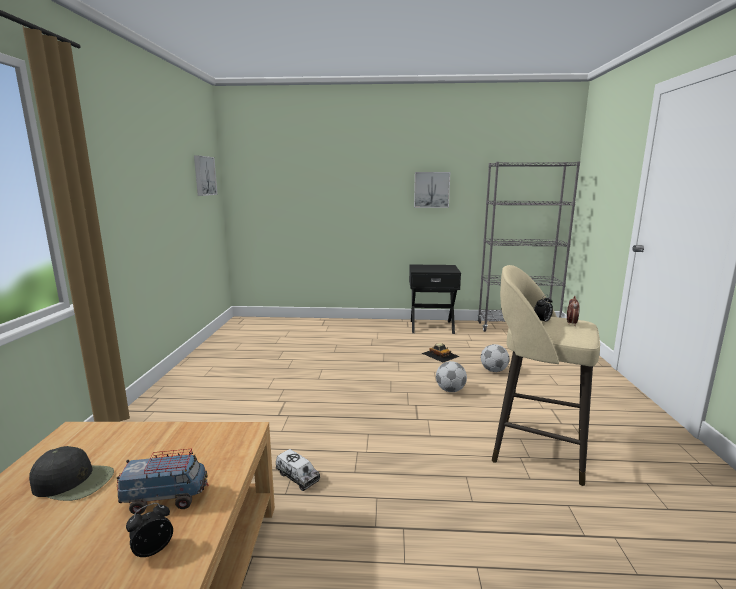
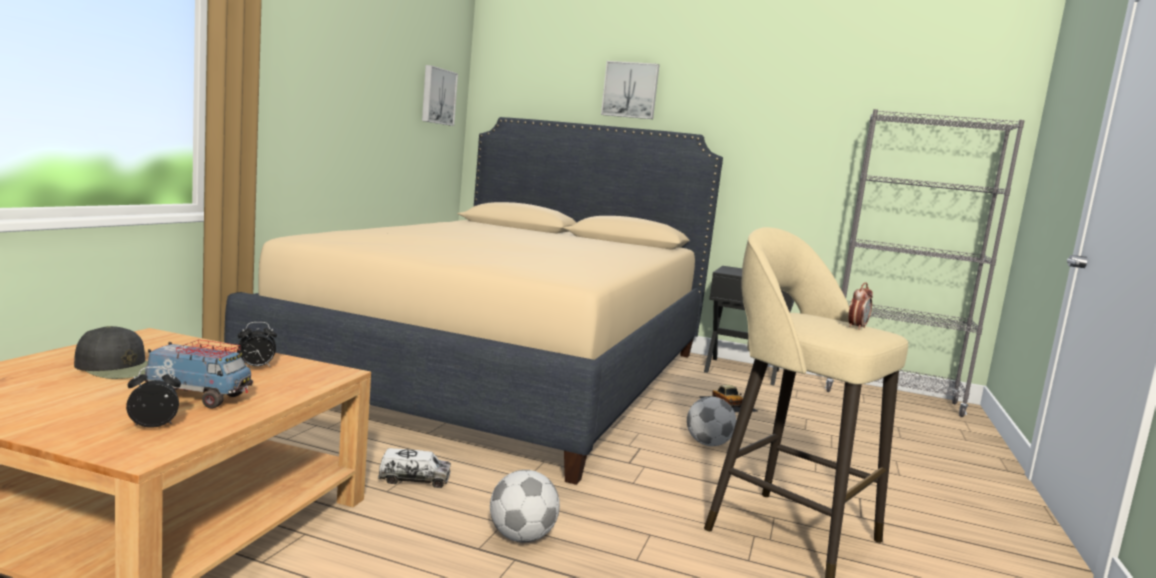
camera: 15 degrees right, 5 degrees down
(297, 477) = (414, 479): toy truck -> toy truck turned 60 degrees counterclockwise
(301, 362) = (508, 372): none -> beige bed
(431, 189) = (772, 150): picture -> picture (630, 90)
(494, 370) = (801, 437): football -> football (522, 538)
(542, 322) = (811, 319): alarm clock -> alarm clock (256, 367)

